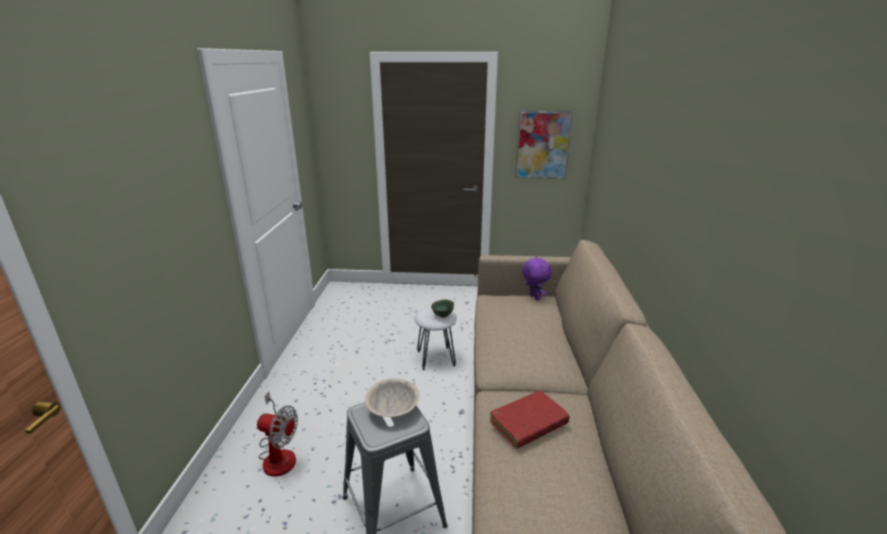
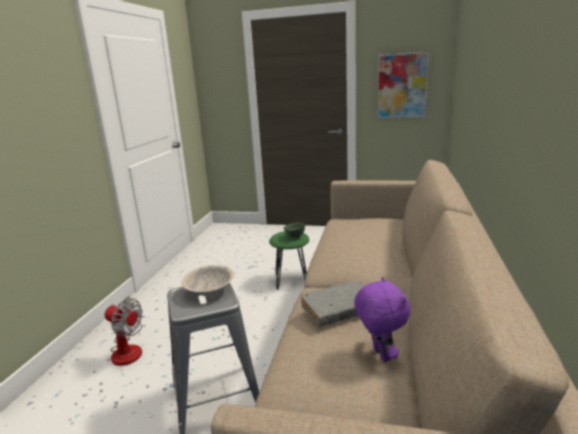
camera: 10 degrees right, 5 degrees down
(435, 358) = (291, 280): white stool -> green stool
(528, 424) = (339, 310): red book -> grey book
(534, 298) = (382, 219): purple plush toy -> purple plush toy (380, 355)

